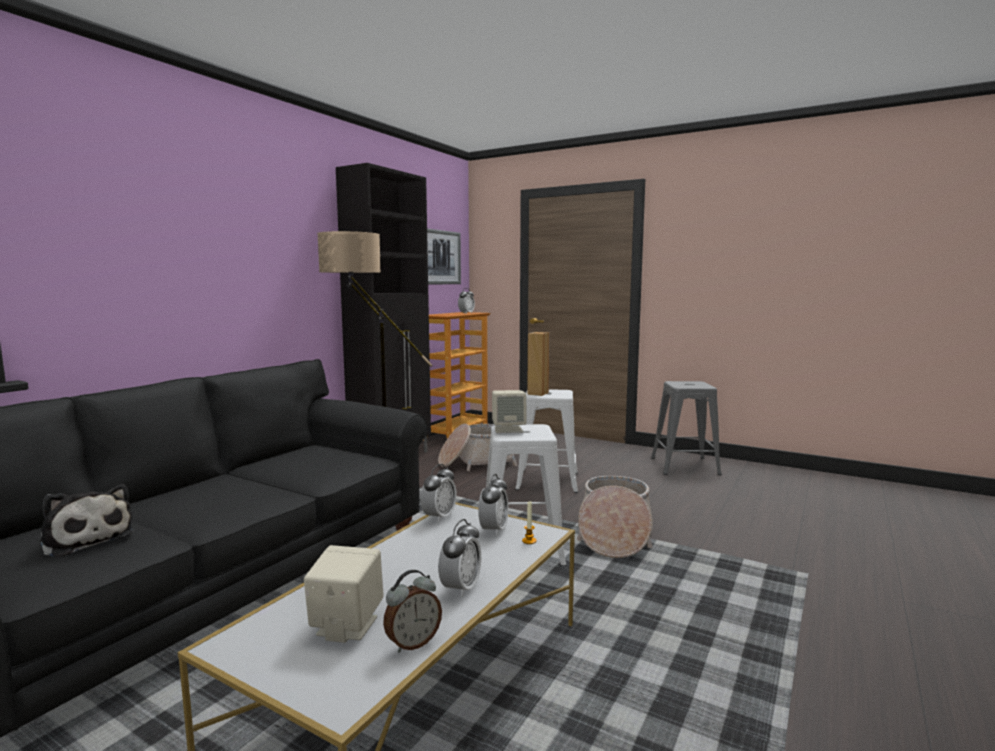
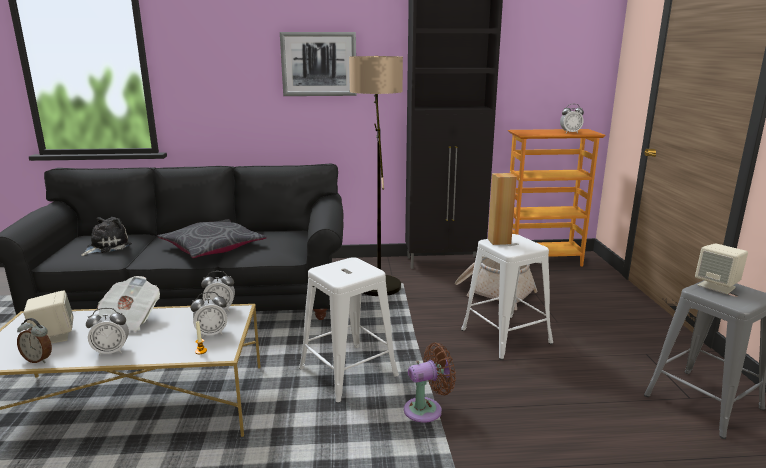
camera: 55 degrees right, 10 degrees up
(86, 538) = (106, 246): plush toy -> plush toy turned 150 degrees counterclockwise
(262, 486) = (213, 248): none -> grey pillow
(386, 569) = (127, 322): none -> newspaper
(440, 257) = (560, 66): picture -> picture (319, 64)
(508, 429) = (344, 265): beige speaker -> beige speaker (717, 286)
(614, 535) = (427, 409): basket -> brown fan

